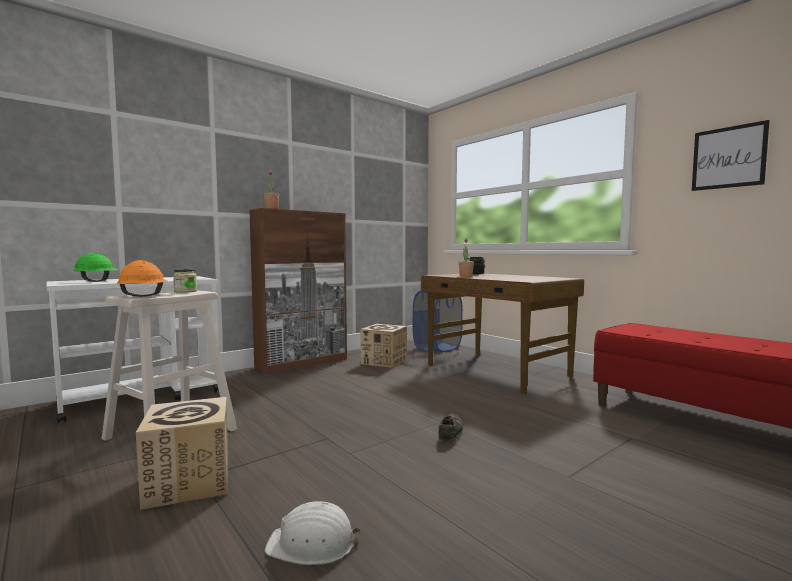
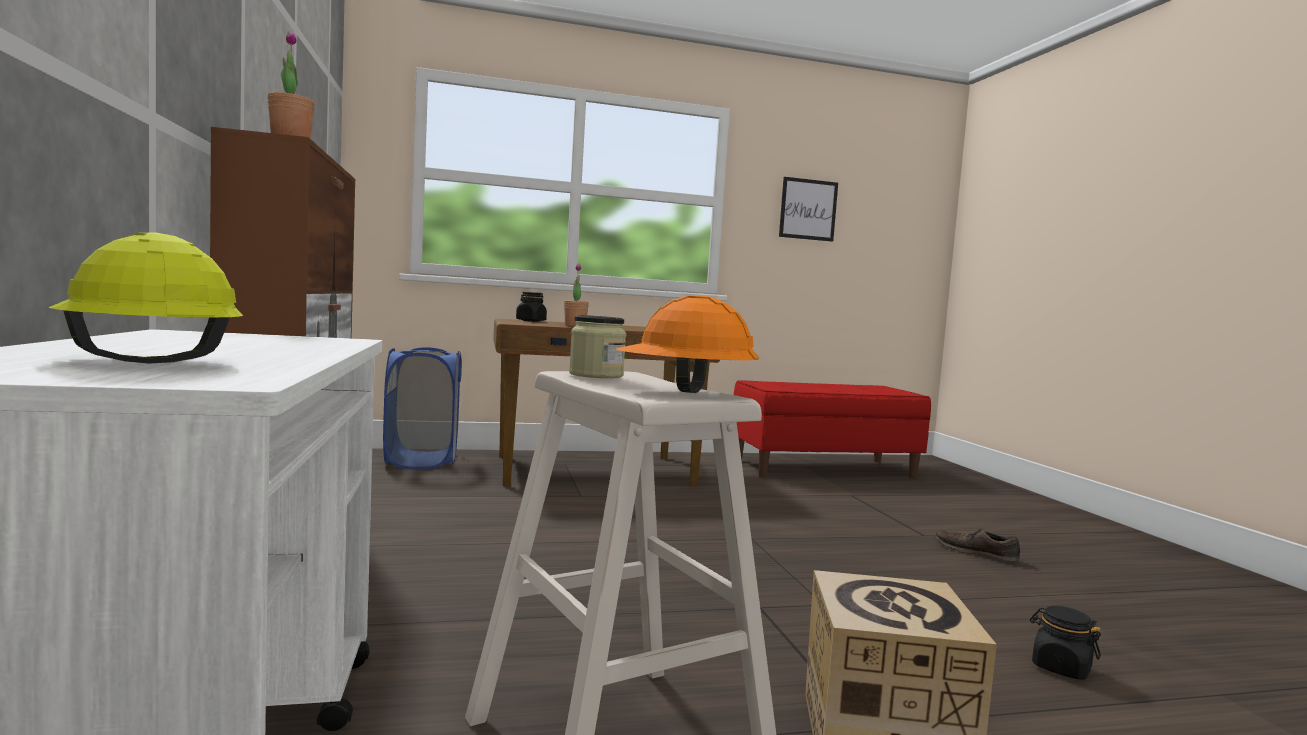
camera: 65 degrees left, 0 degrees up
(97, 281) = (149, 361): green hard hat -> yellow hard hat
(312, 544) = (1060, 668): white hard hat -> black jar
(384, 361) = (427, 500): cardboard box -> none
(450, 432) = (790, 543): brown shoe -> brown shoe (975, 552)

